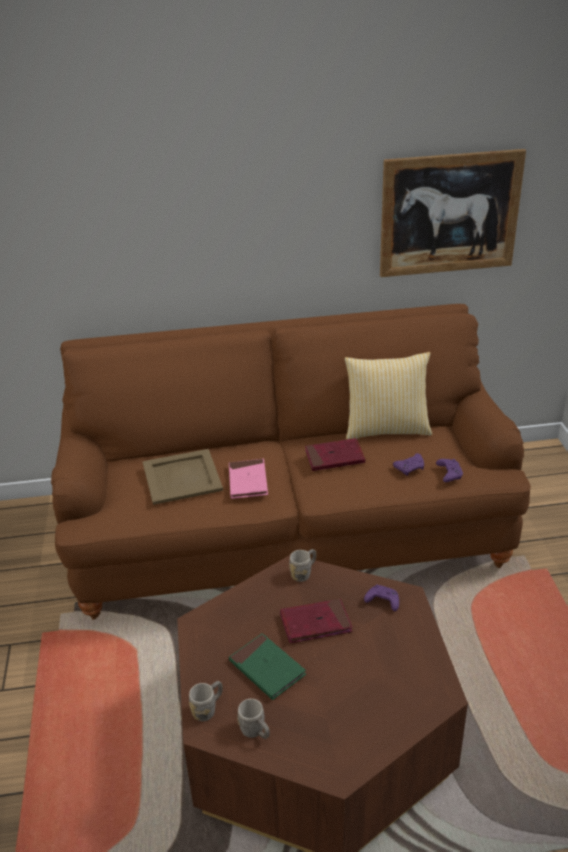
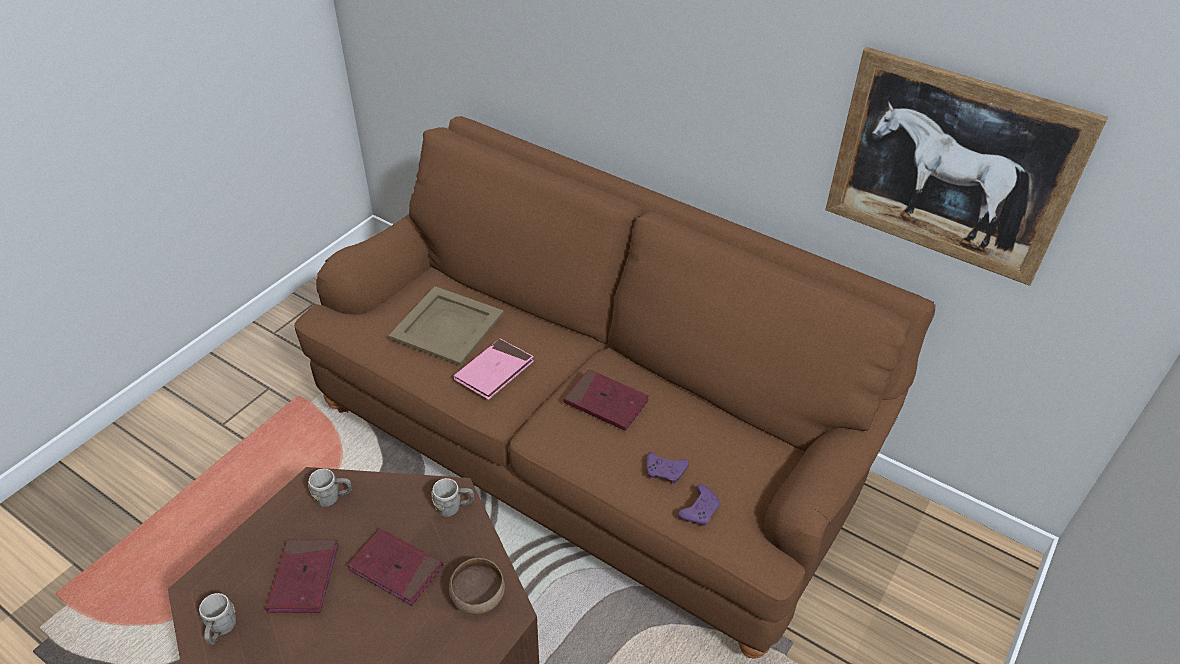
camera: 40 degrees right, 10 degrees up
(208, 709) = (219, 574): grey mug -> grey mug (333, 497)
(267, 668) = (304, 578): green book -> red book
(382, 601) = (479, 598): purple game controller -> brown bowl
(386, 429) = (709, 406): pillow -> none

